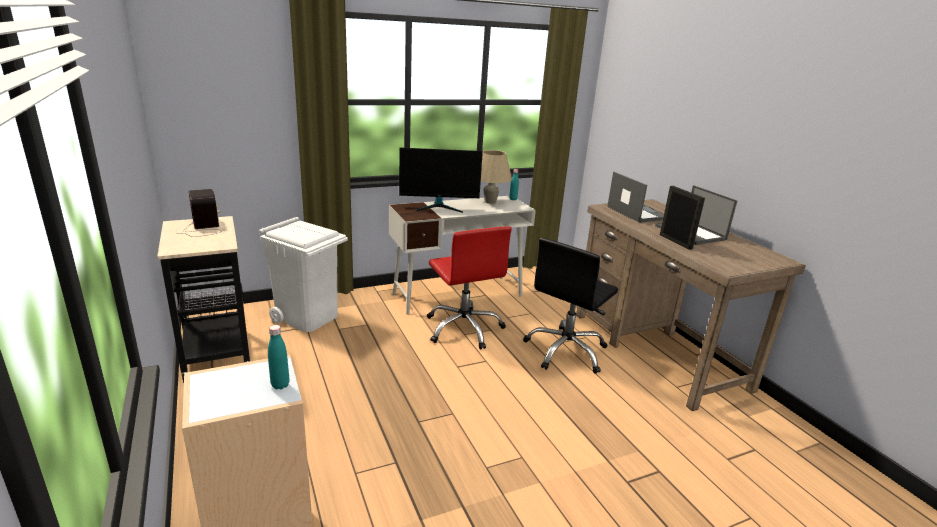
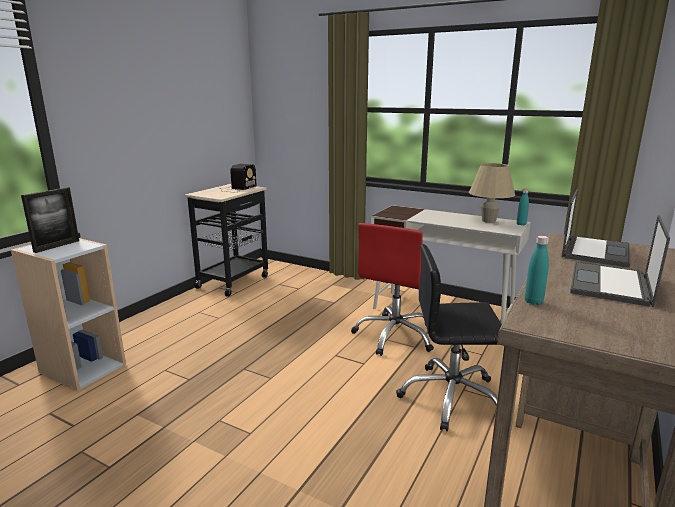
camera: 55 degrees right, 5 degrees down
(280, 385) = (67, 252): turquoise bottle -> turquoise bottle (533, 302)
(308, 317) = (310, 284): white trash can -> none
(439, 207) = (427, 214): monitor -> none
(675, 241) = (548, 282): picture frame -> picture frame (57, 246)

